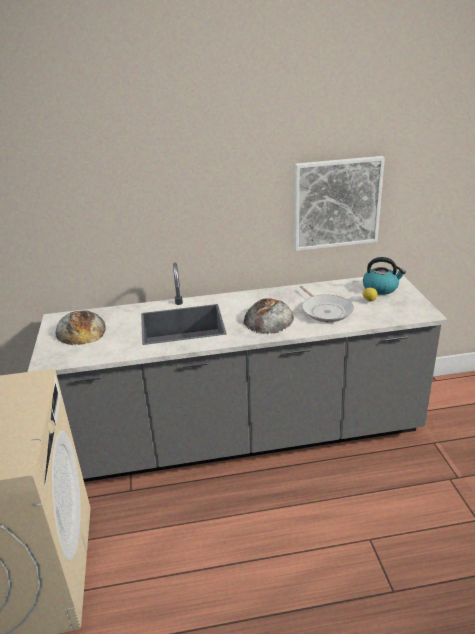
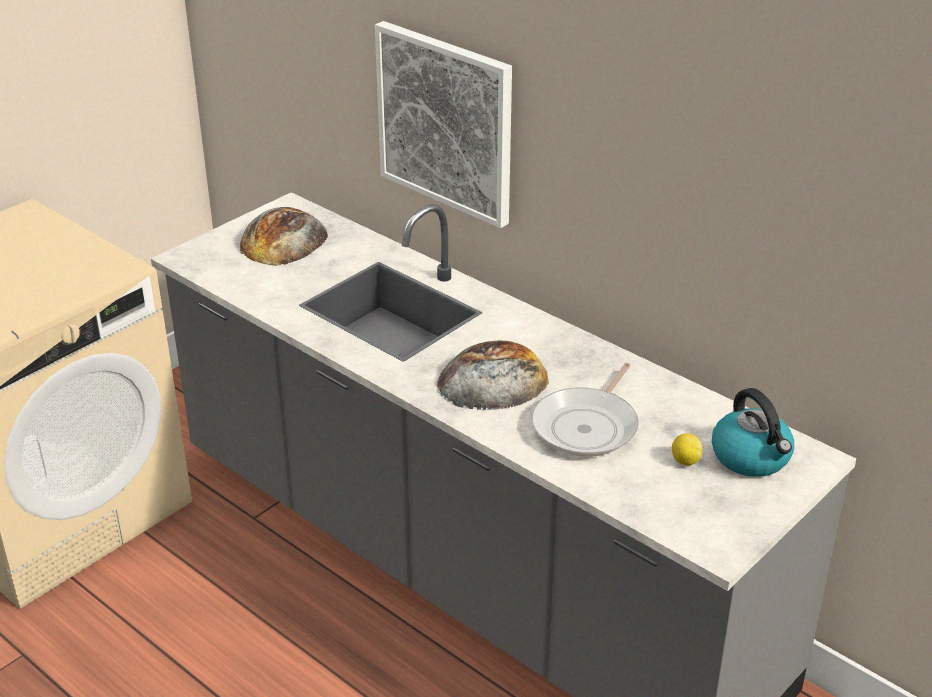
camera: 50 degrees right, 5 degrees up
(336, 203) = (744, 238): picture -> picture (446, 122)

